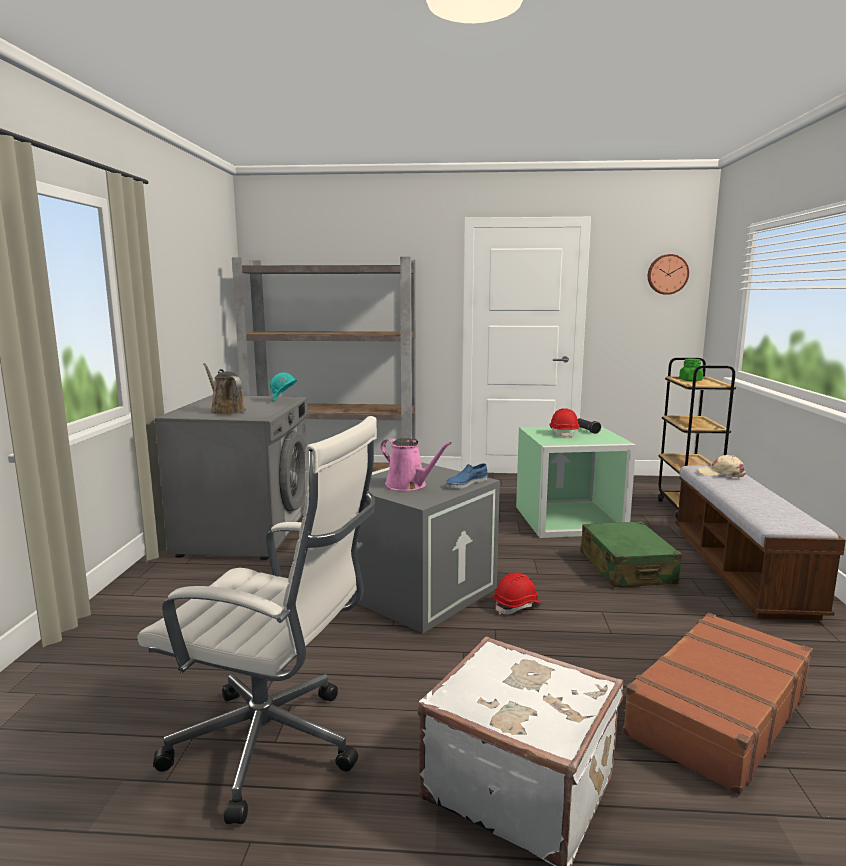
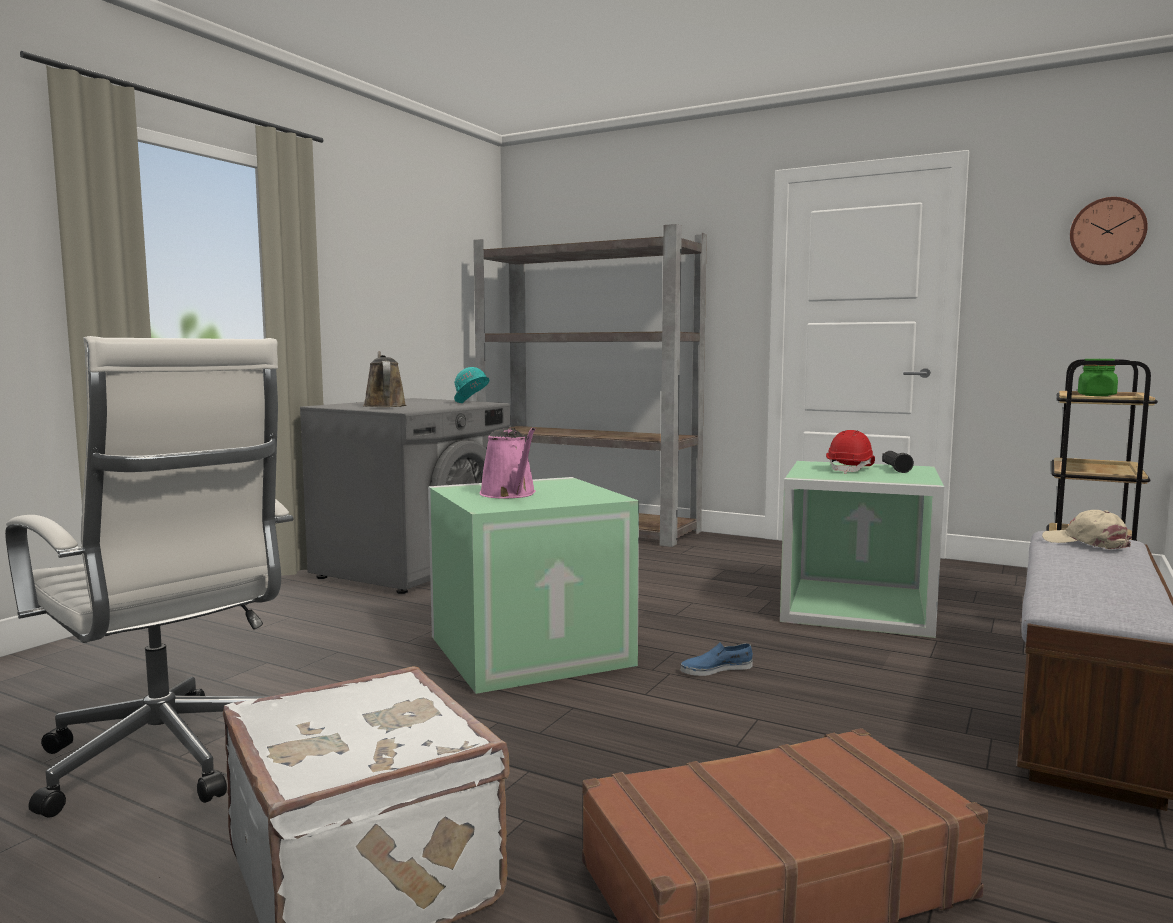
camera: 25 degrees right, 5 degrees down
(417, 589) = (531, 649): grey storage box -> green storage box
(466, 483) = (585, 499): blue shoe -> blue shoe (716, 669)
(517, 606) = (639, 689): red hard hat -> none
(626, 568) = (872, 677): green suitcase -> none

